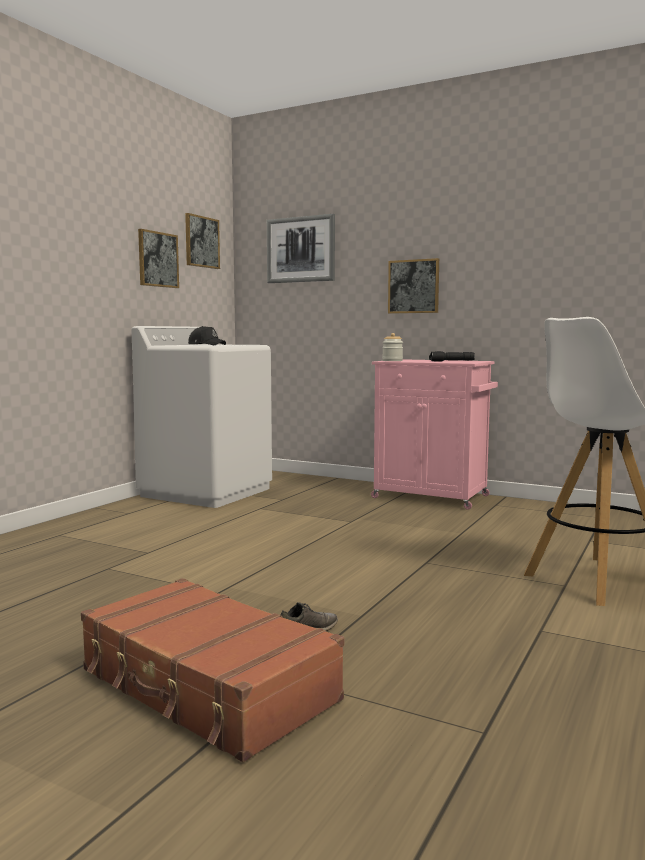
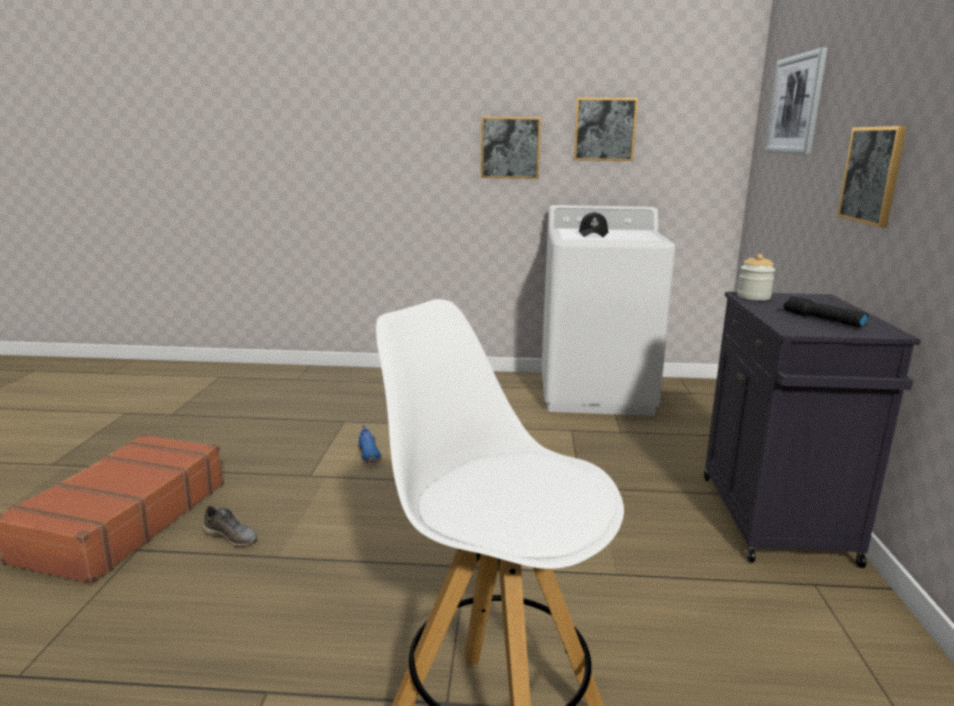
camera: 65 degrees right, 10 degrees up
(201, 242) = (688, 100): picture -> picture (510, 148)
(209, 567) = (369, 456): none -> blue shoe
(433, 497) = (776, 521): pink cabinet -> black cabinet

